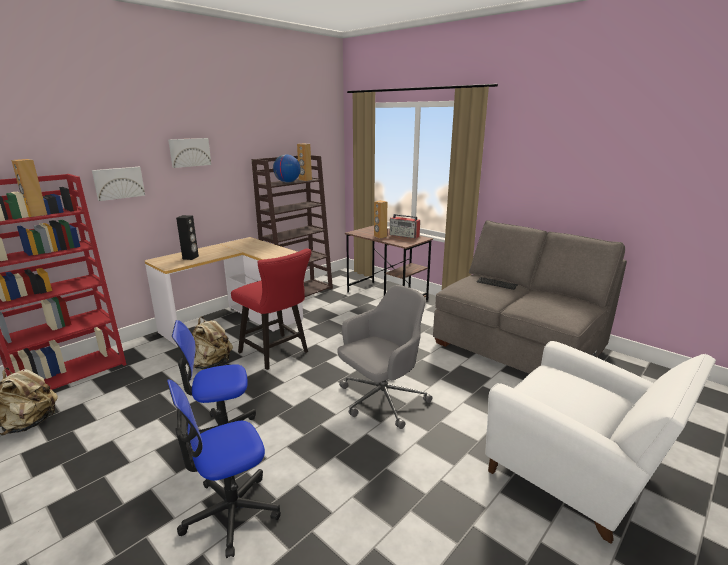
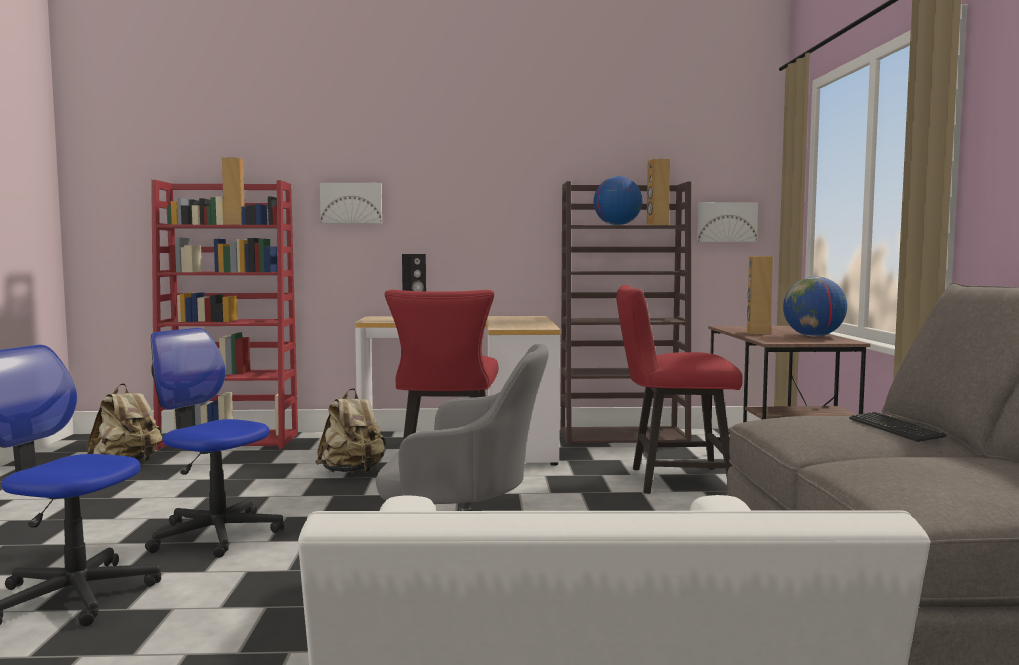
camera: 45 degrees right, 15 degrees down
(189, 152) = (459, 168): picture -> picture (726, 222)
(359, 313) = (672, 481): none -> red chair
(404, 236) = (813, 336): radio -> globe

